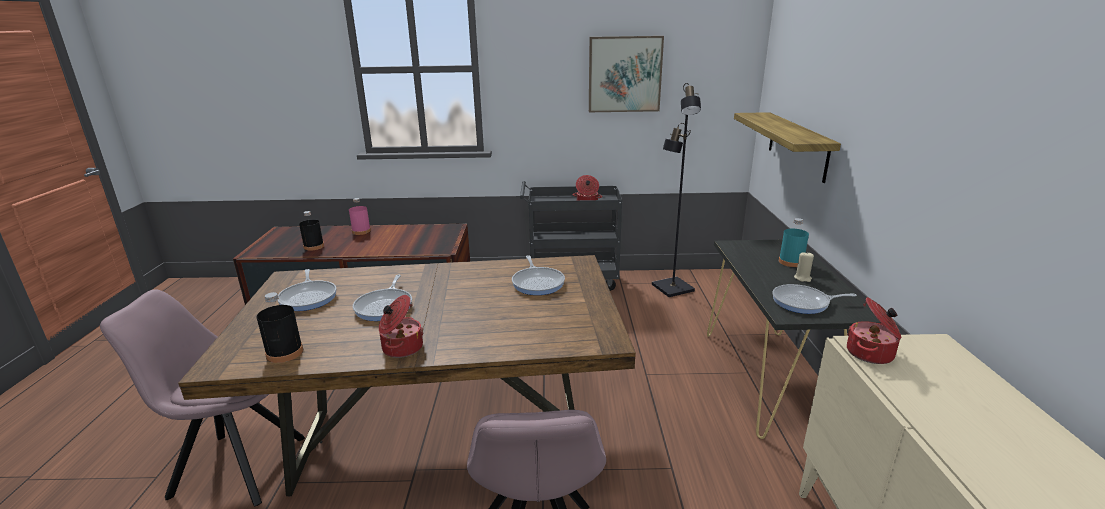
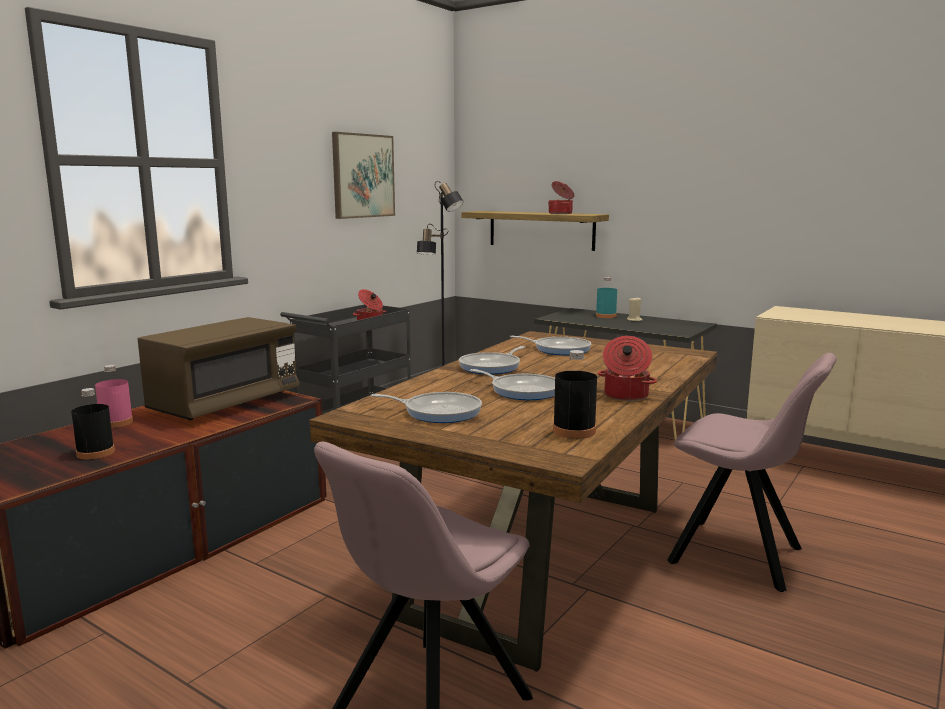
camera: 55 degrees left, 10 degrees down
(417, 238) = (225, 403): none -> brown microwave
(803, 303) = (669, 327): frying pan -> frying pan (492, 367)
(871, 354) = (784, 317): cooking pot -> cooking pot (561, 213)

